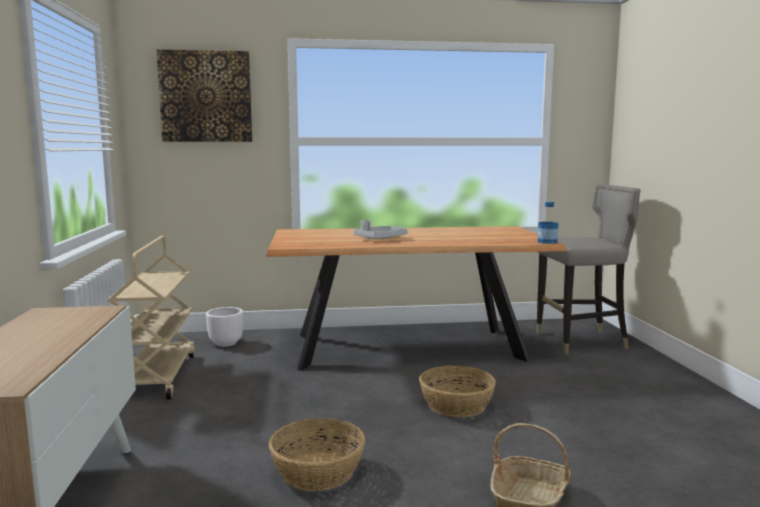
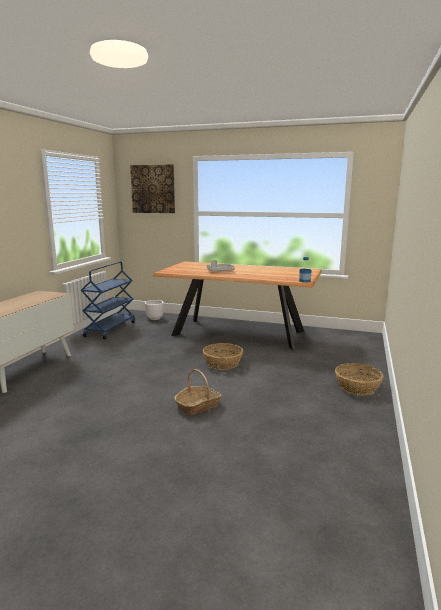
camera: 25 degrees right, 5 degrees up
(158, 376) = (110, 329): beige cart -> blue cart
(317, 471) = (127, 377): basket -> basket (357, 387)
(582, 342) = (344, 345): grey stool -> none

